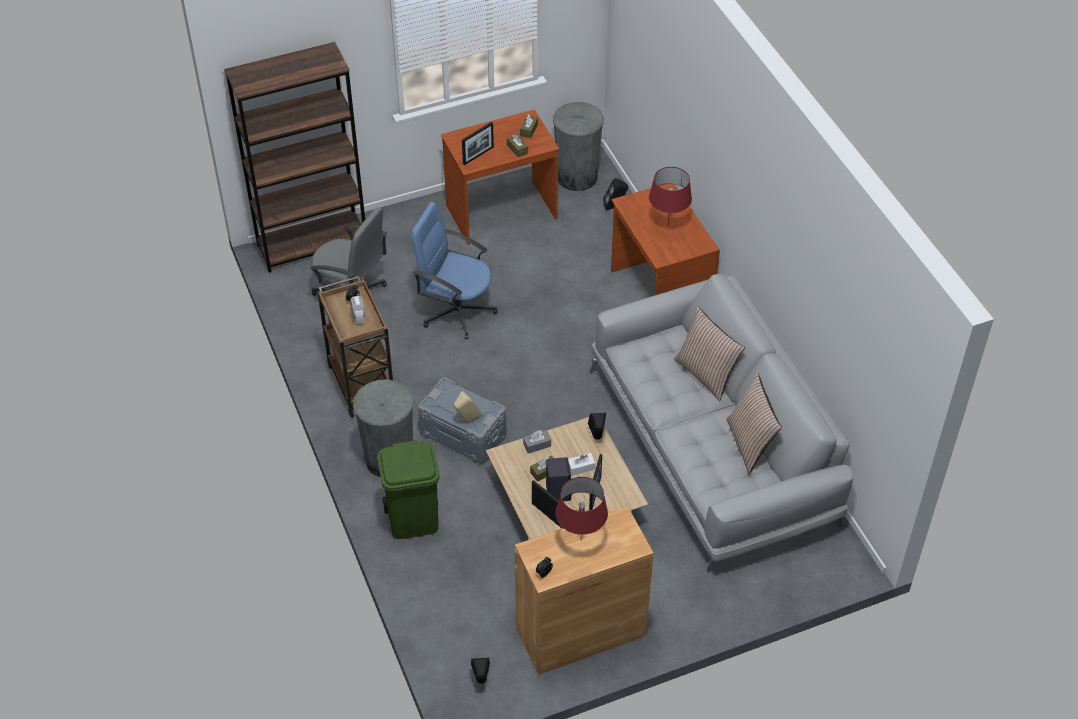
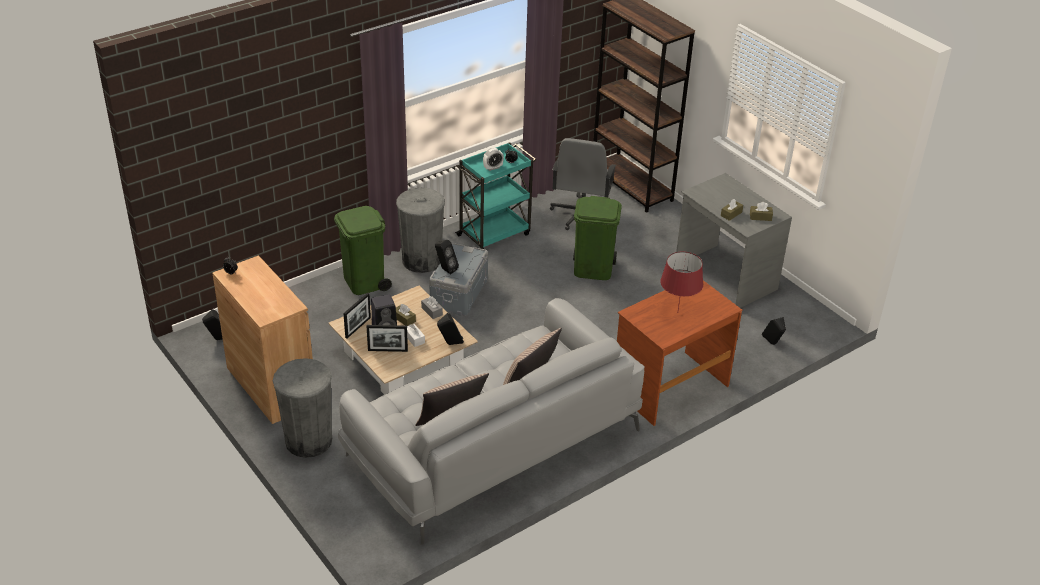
camera: 75 degrees right, 10 degrees down
(361, 382) = (494, 234): brown cart -> turquoise cart
(456, 311) = (593, 269): blue office chair -> green trash can
(467, 420) = (445, 269): beige speaker -> black speaker
(478, 155) = (710, 195): picture frame -> none
(501, 213) = (724, 276): brown desk -> grey desk
(577, 176) = (799, 314): grey trash can -> grey trash can (309, 440)
(581, 540) = (267, 287): red table lamp -> none

